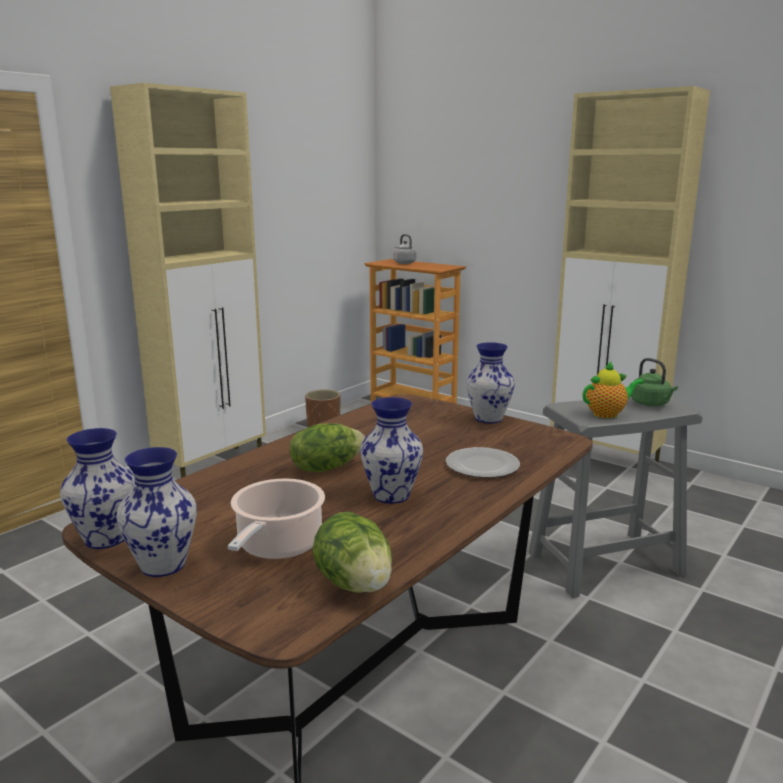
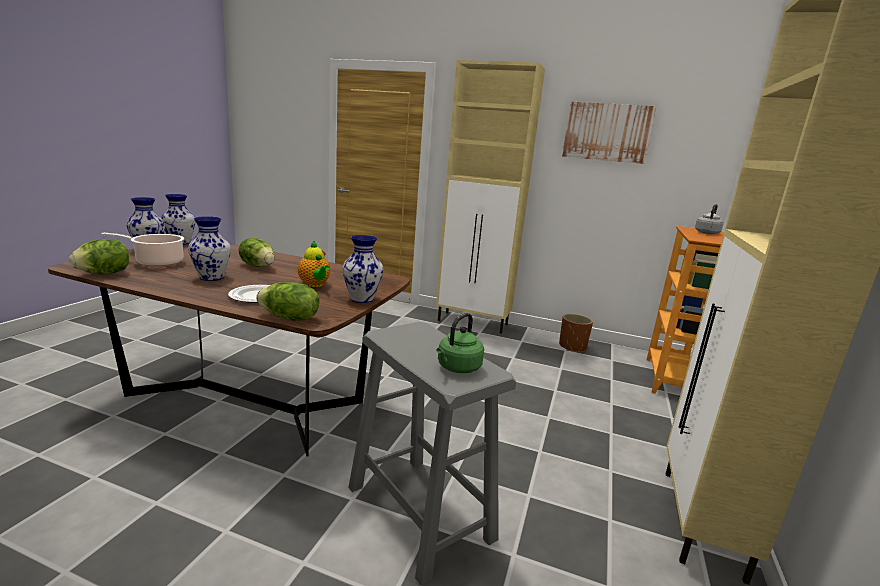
camera: 70 degrees right, 0 degrees up
(282, 173) = (607, 132): none -> picture
(560, 451) = (289, 318): none -> lettuce
(607, 414) = (407, 344): teapot -> teapot (315, 285)

